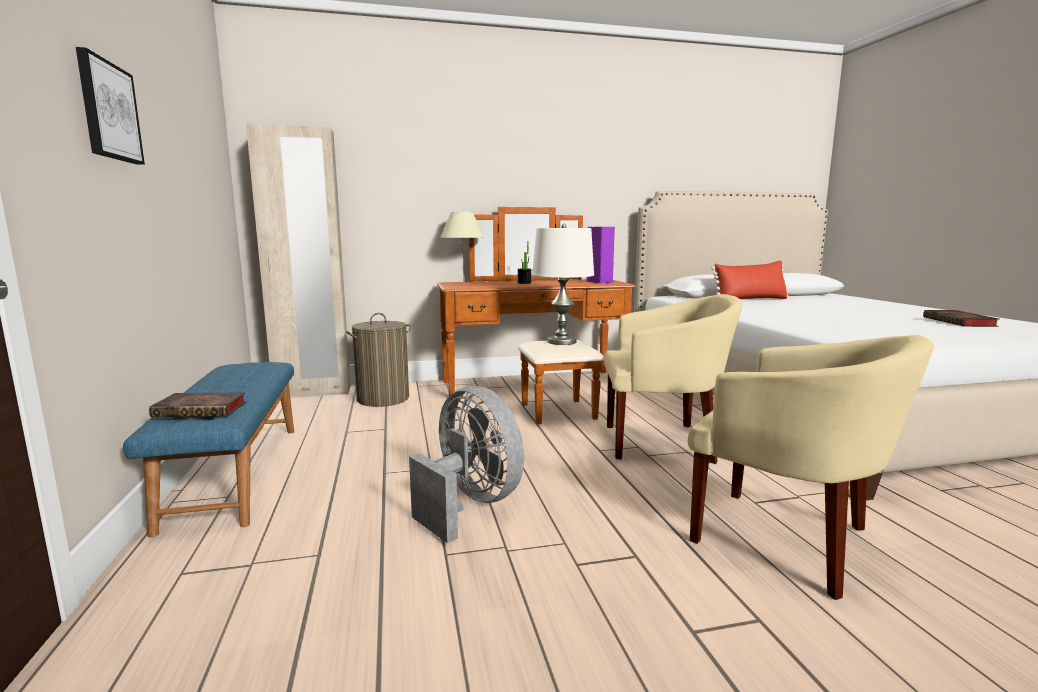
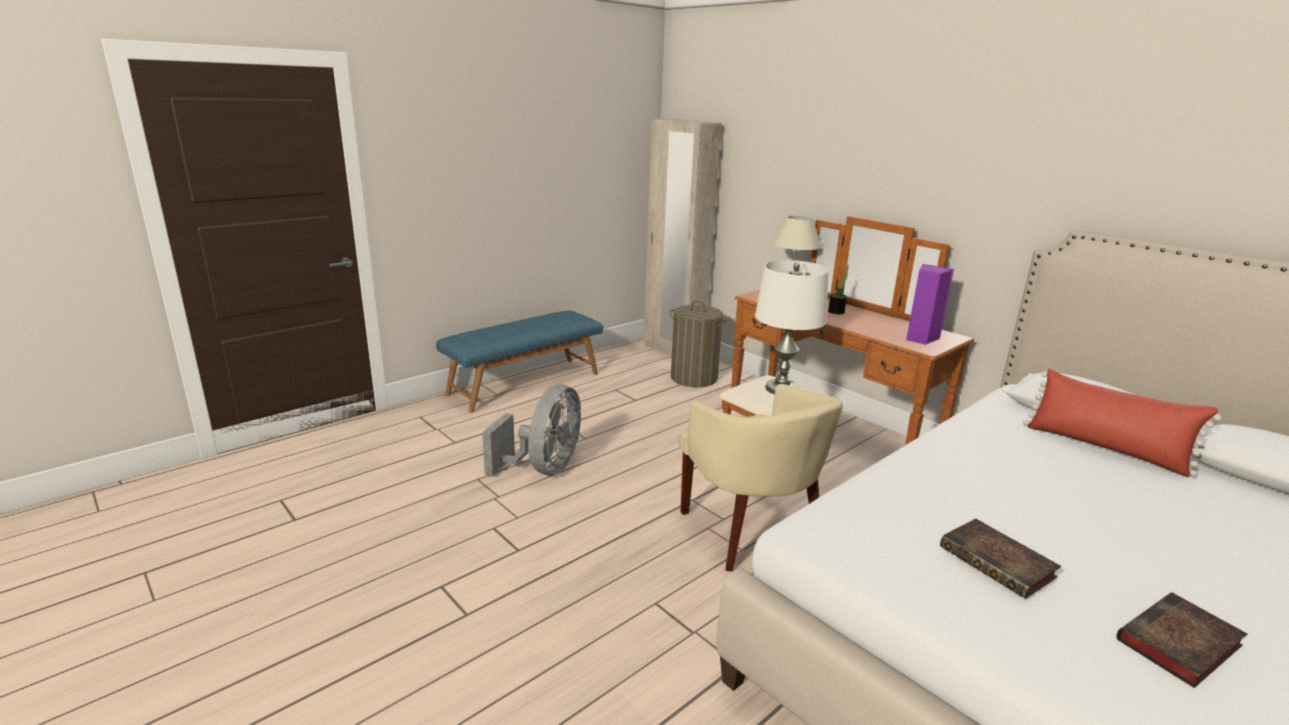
camera: 60 degrees right, 10 degrees up
(108, 111) = (469, 153): picture -> none
(203, 410) = (478, 337): book -> book (999, 563)
(787, 540) = (592, 626): beige armchair -> none

